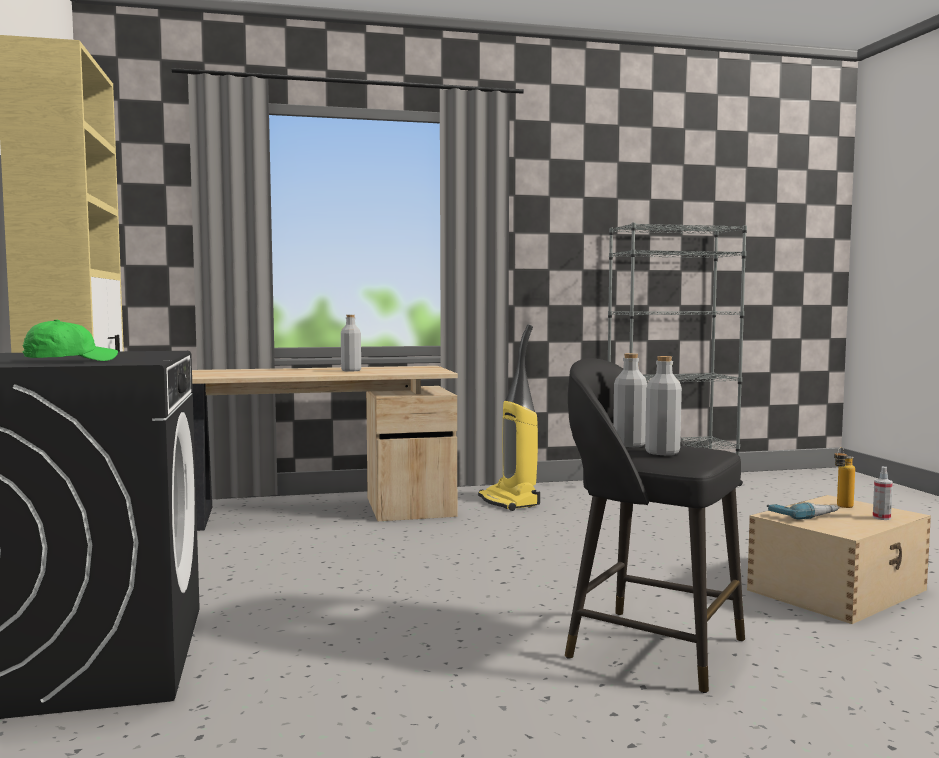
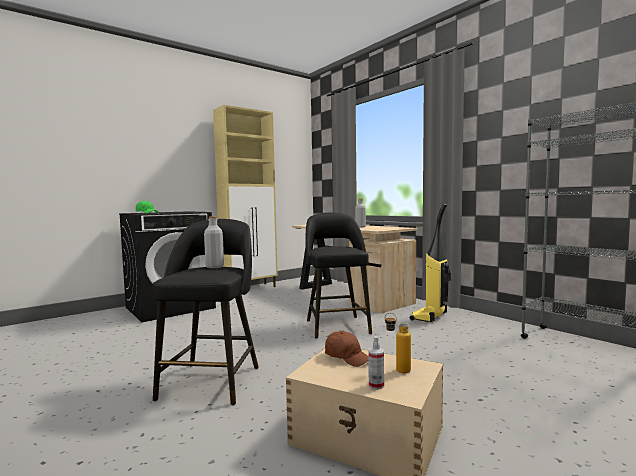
camera: 65 degrees right, 0 degrees up
(483, 546) = (337, 326): none -> black stool
(662, 452) = (192, 271): grey bottle -> none
(802, 515) = (347, 357): power drill -> brown cap

